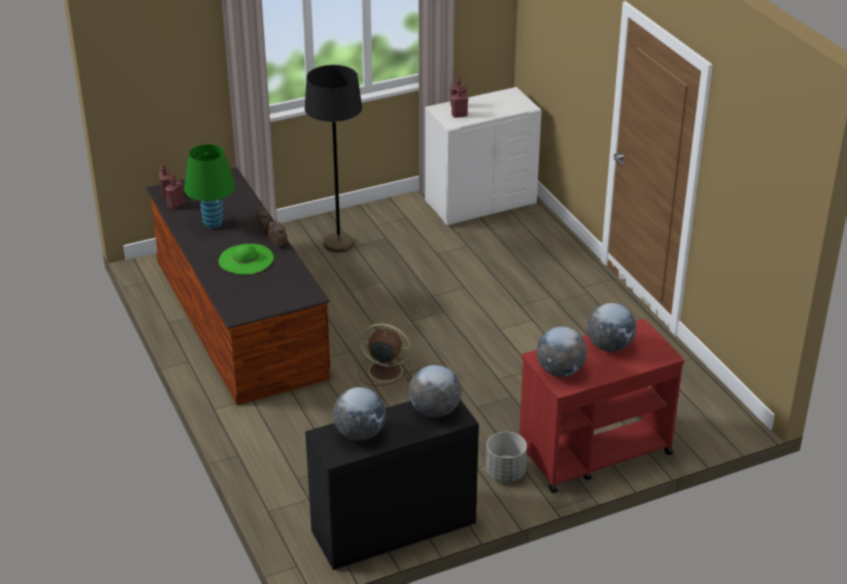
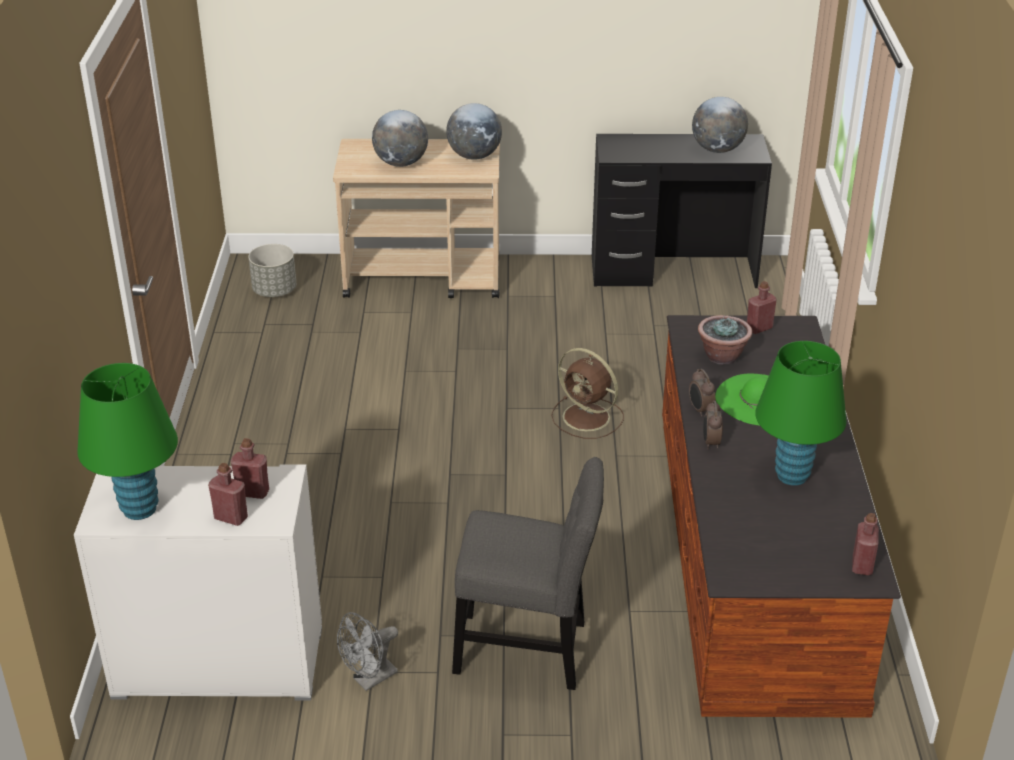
camera: 155 degrees left, 0 degrees up
(175, 205) = (849, 534): red bottle -> red bottle (759, 328)
(279, 280) = (722, 356): none -> potted plant
(338, 244) = (528, 650): black floor lamp -> grey chair
(405, 215) = (370, 679): none -> grey fan
(434, 411) = (631, 150): globe -> none
(500, 99) = (139, 509): none -> green table lamp
(505, 473) = (529, 284): grey planter -> grey planter (275, 291)
(593, 452) = (424, 278): red cart -> beige cart

